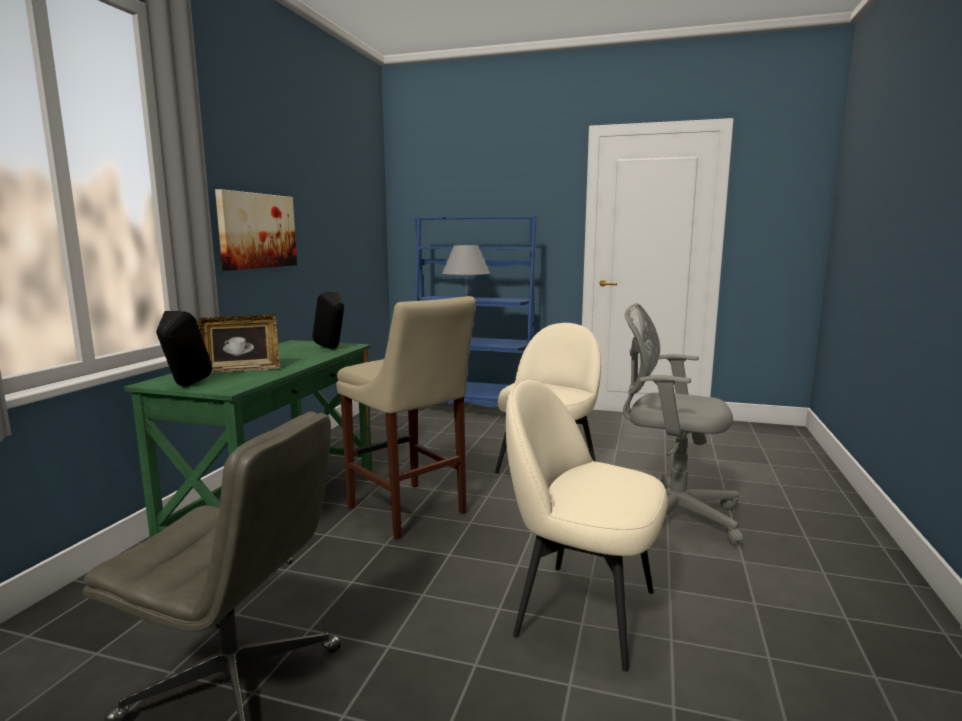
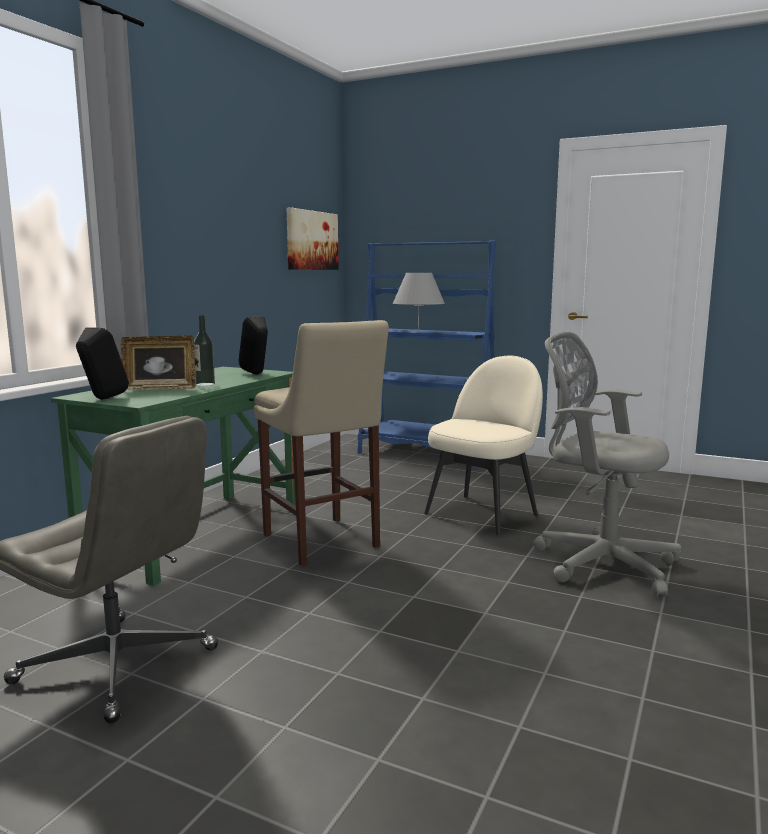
camera: 10 degrees right, 0 degrees up
(257, 231) = (193, 256): picture -> picture (311, 240)
(286, 362) = (205, 384): none -> bottle
(581, 610) = (462, 640): beige chair -> none

